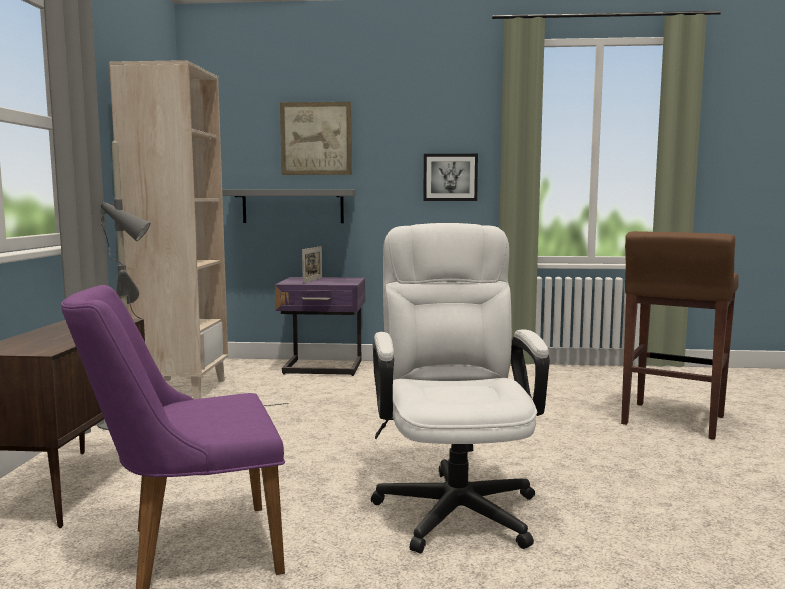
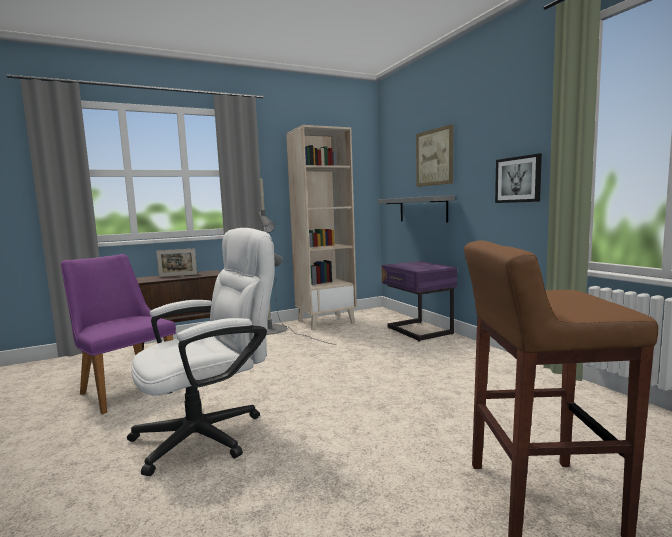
camera: 60 degrees right, 0 degrees up
(312, 280) = (413, 265): picture frame -> picture frame (178, 275)

